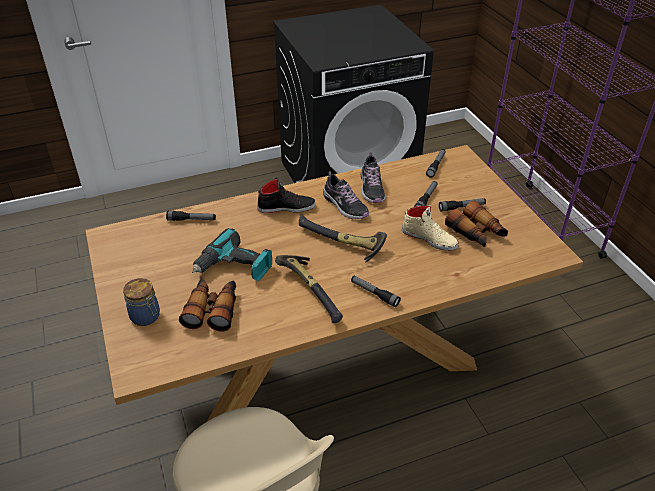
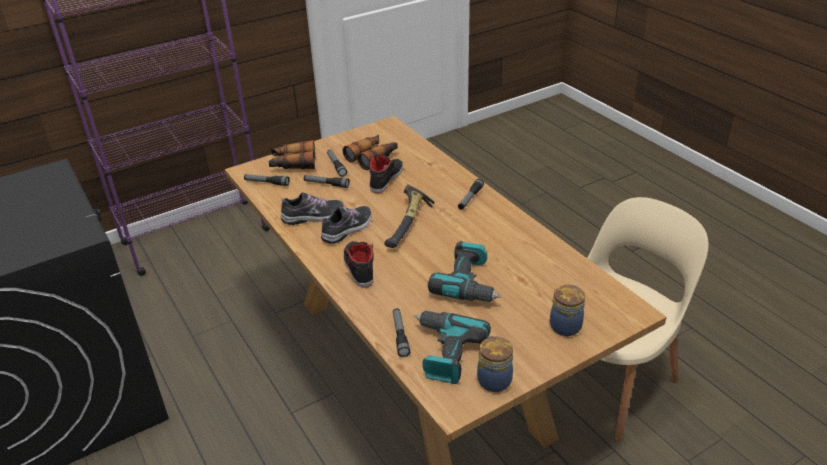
camera: 100 degrees left, 5 degrees down
(116, 260) = (494, 379): none -> jar
(160, 239) = (444, 352): none -> power drill
(212, 309) = (533, 284): binoculars -> binoculars (293, 163)
(313, 291) = (481, 230): hammer -> none
(429, 238) = (386, 178): beige shoe -> black shoe

